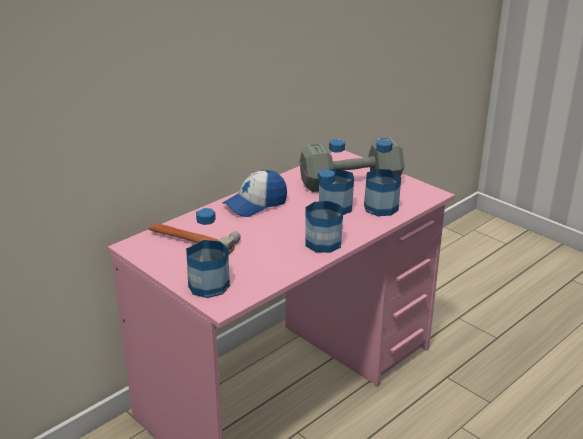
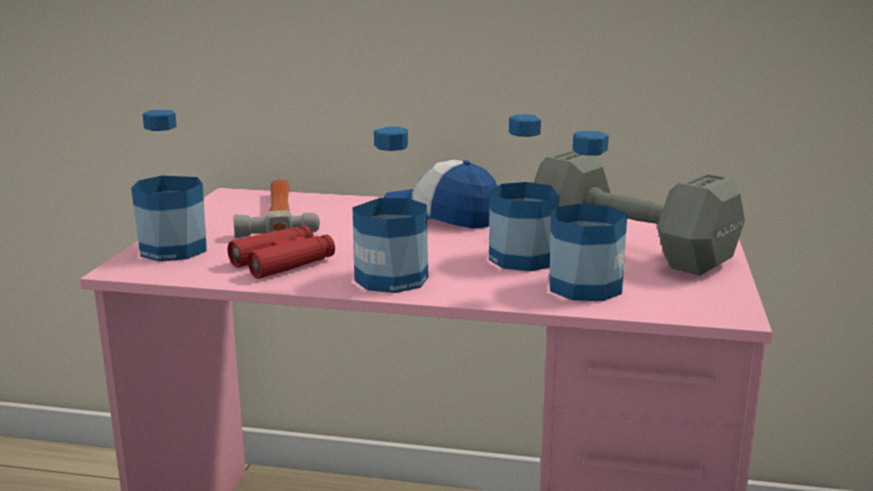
camera: 55 degrees right, 10 degrees down
(269, 261) = (283, 262): none -> red binoculars

